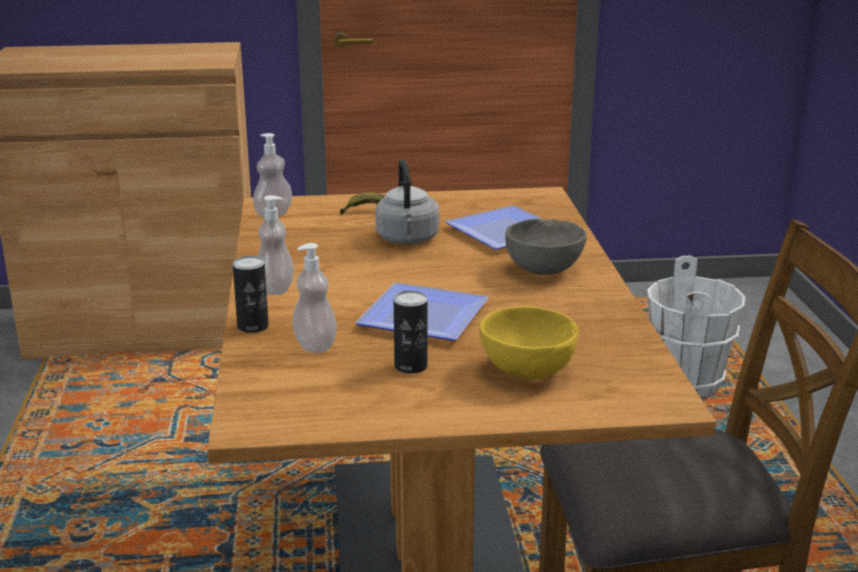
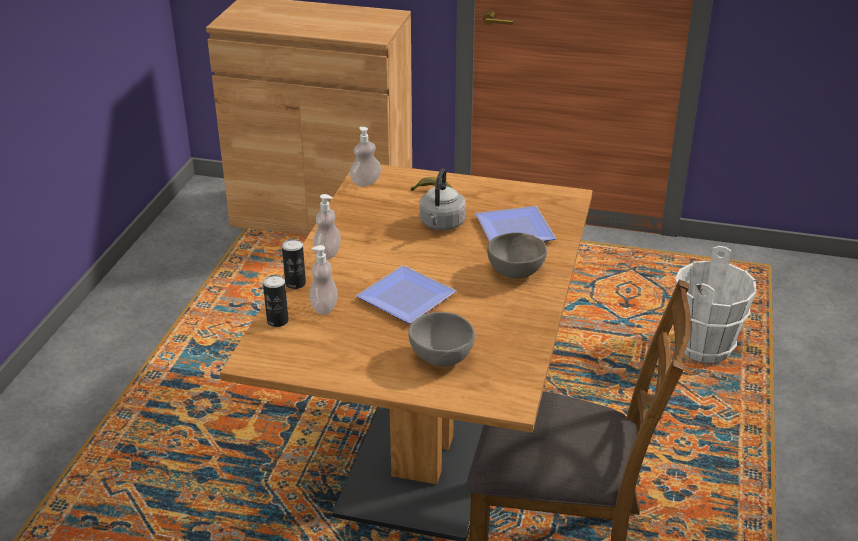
camera: 20 degrees right, 10 degrees up
(411, 366) = (371, 337): can -> can (277, 321)
(528, 372) = (441, 358): yellow bowl -> grey bowl

